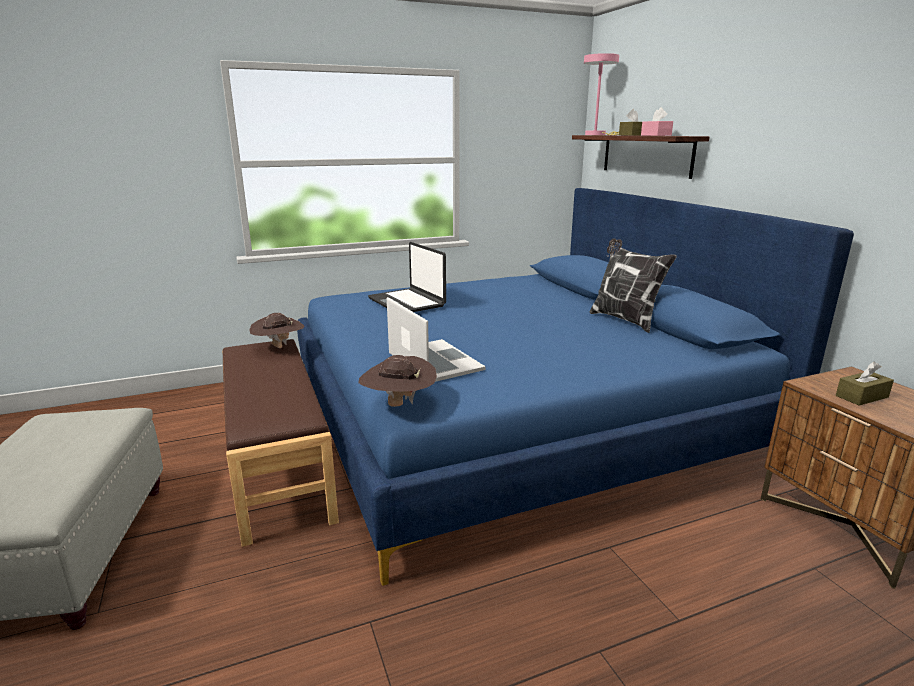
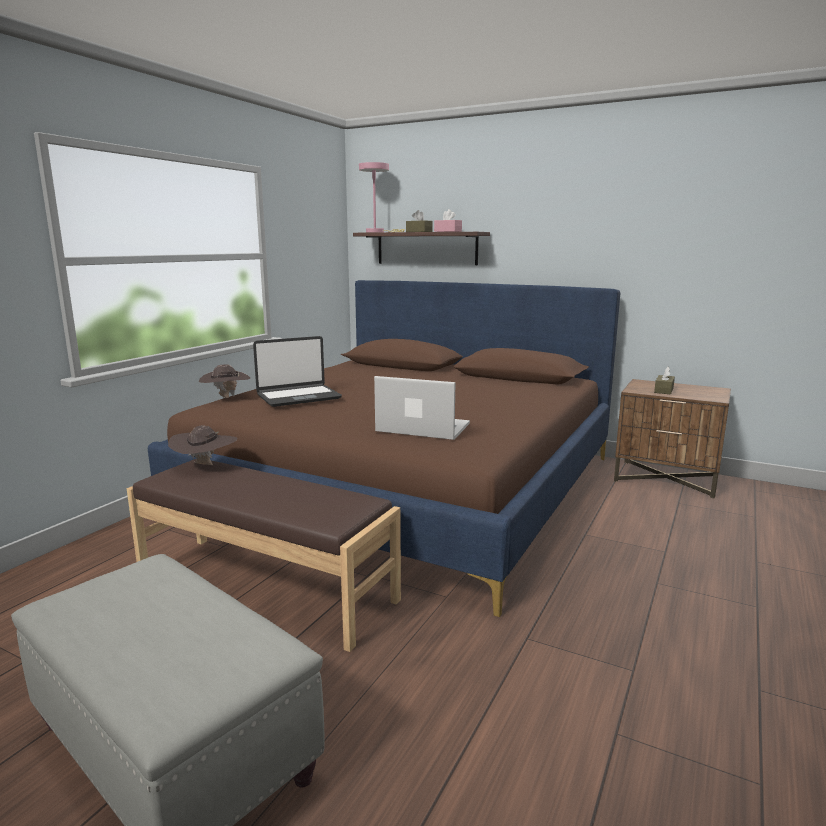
camera: 40 degrees left, 5 degrees down
(398, 405) = (465, 457): brown hat -> brown hat (226, 398)
(407, 302) = (298, 397): laptop -> laptop turned 45 degrees counterclockwise
(514, 416) = (408, 485): blue bed -> brown bed
(624, 320) = (479, 379): pillow -> none

